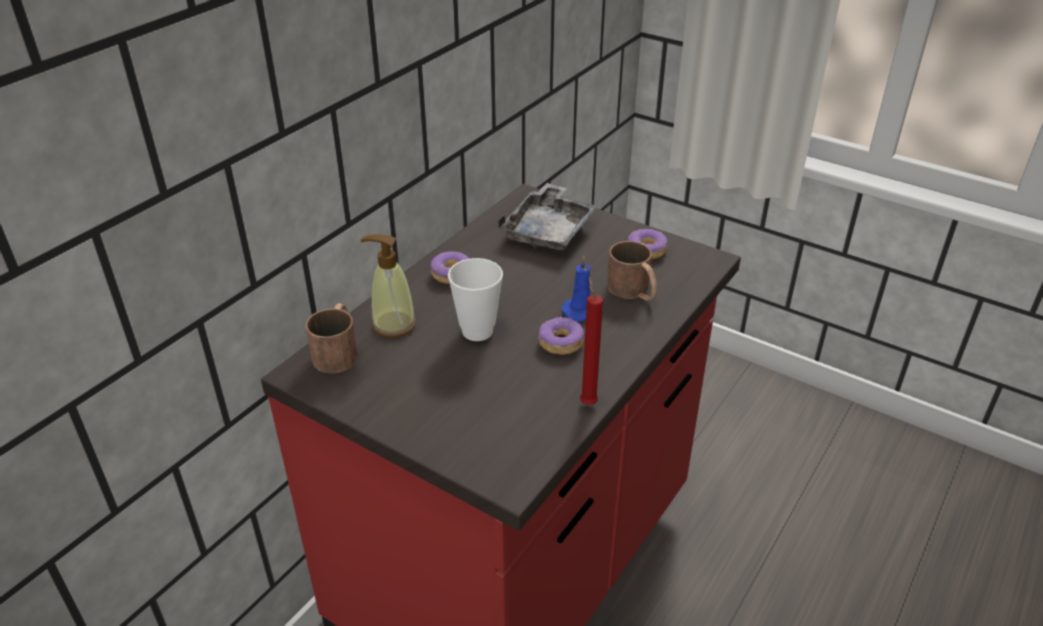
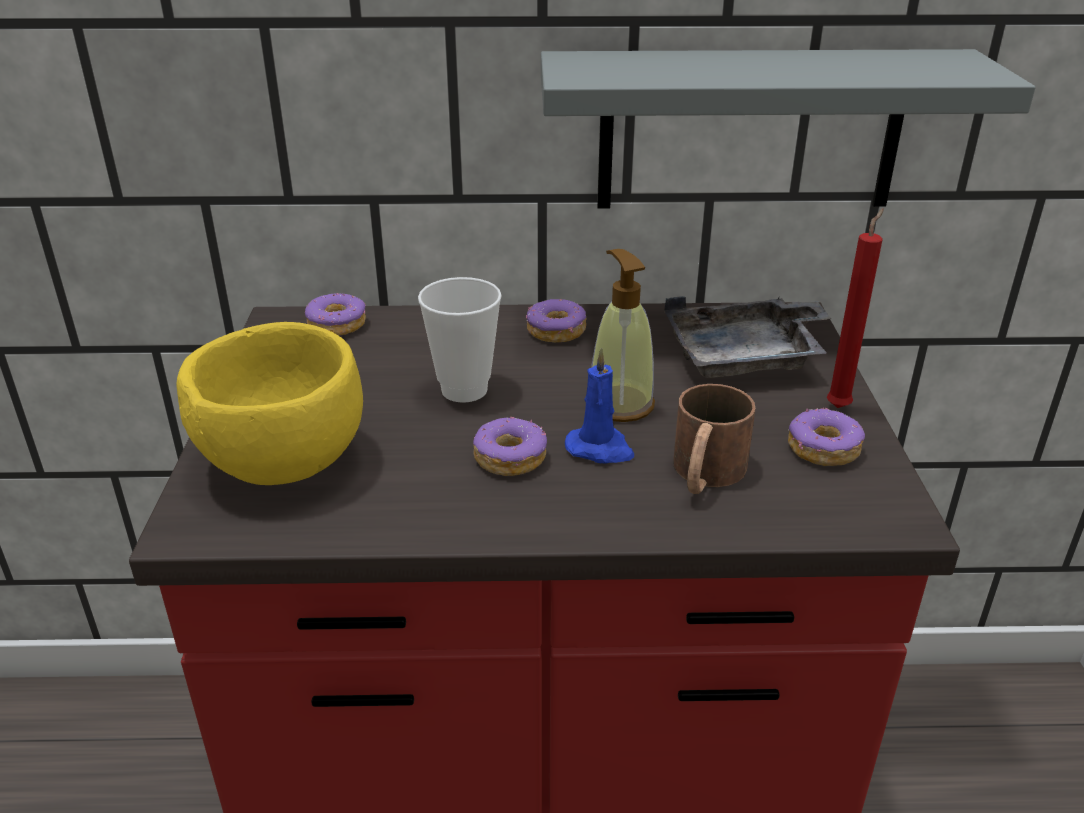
camera: 55 degrees right, 5 degrees down
(338, 350) = (337, 324): brown mug -> donut
(393, 325) = (416, 336): soap dispenser -> soap dispenser (620, 404)
(478, 102) = (749, 131): none -> grey shelf
(480, 425) = (282, 462): none -> yellow bowl
(587, 402) = (402, 528): red candle -> red candle (839, 406)

